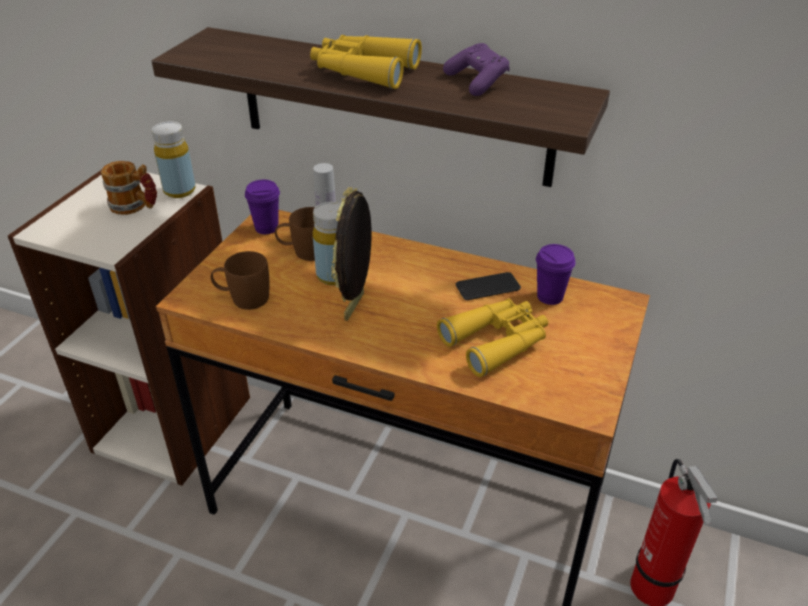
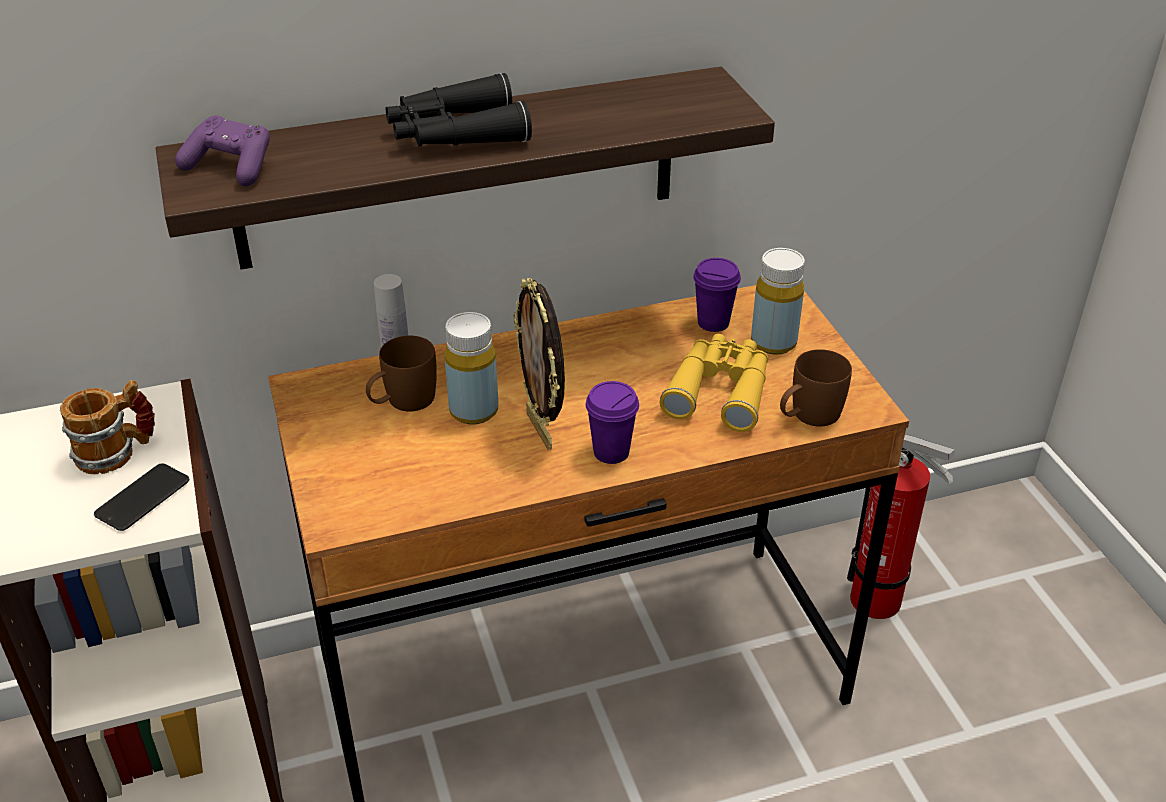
camera: 40 degrees left, 0 degrees up
(179, 190) = (152, 404): yellow bottle -> yellow bottle (773, 342)
(243, 298) = (403, 488): brown mug -> brown mug (808, 416)
(266, 228) = (317, 397): purple cup -> purple cup (611, 452)
(363, 71) = (456, 133): yellow binoculars -> black binoculars
(477, 82) = (592, 102): purple game controller -> purple game controller (231, 167)
(487, 287) = (645, 342): phone -> phone (143, 498)

